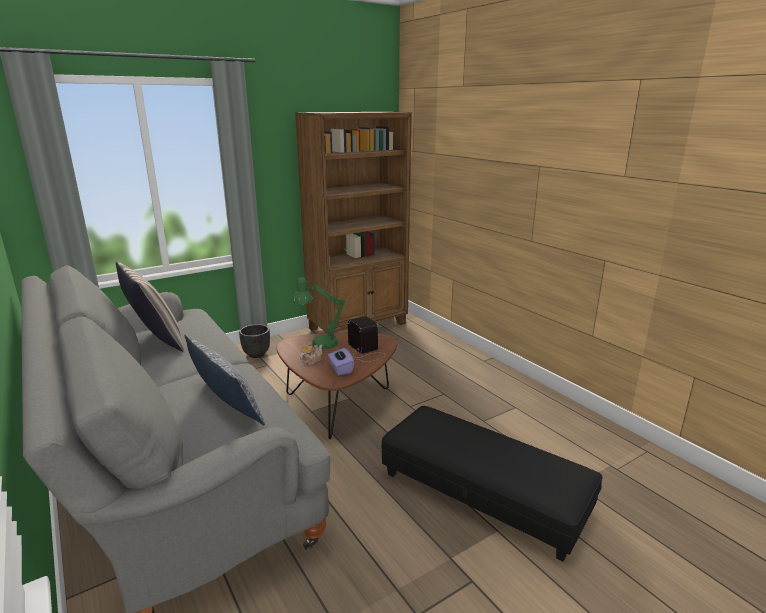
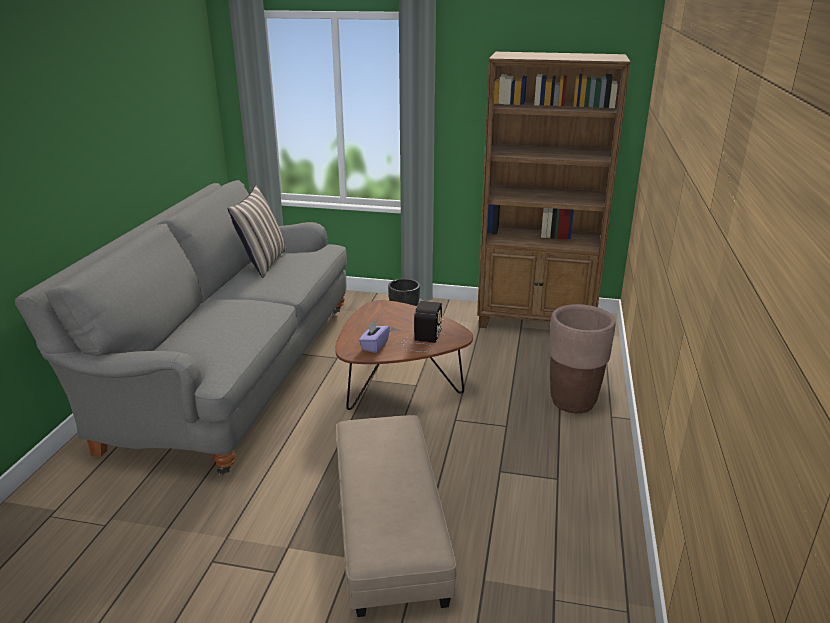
camera: 45 degrees right, 5 degrees up
(226, 400) = (221, 326): pillow -> none
(311, 360) = (367, 328): teapot -> none
(319, 344) = (399, 316): green table lamp -> none
(454, 362) = (573, 402): none -> brown planter
(483, 493) = (389, 525): black ottoman -> beige ottoman

